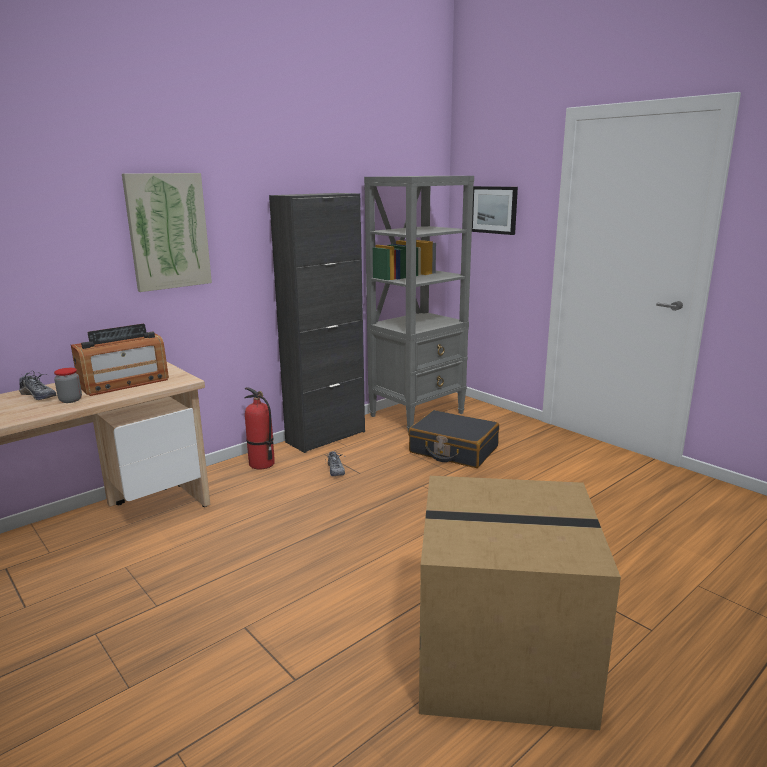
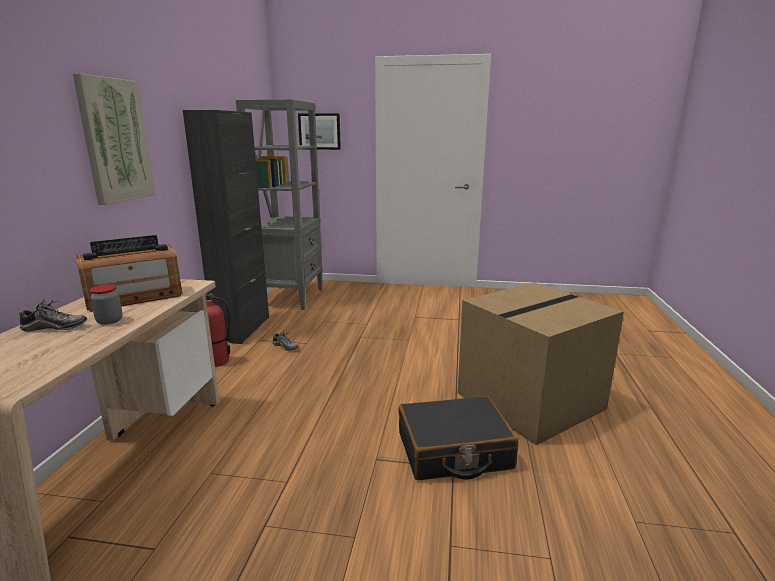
camera: 40 degrees left, 0 degrees up
(124, 383) = (134, 297): radio -> radio turned 45 degrees clockwise
(453, 450) = (348, 312): black suitcase -> black suitcase (454, 451)

